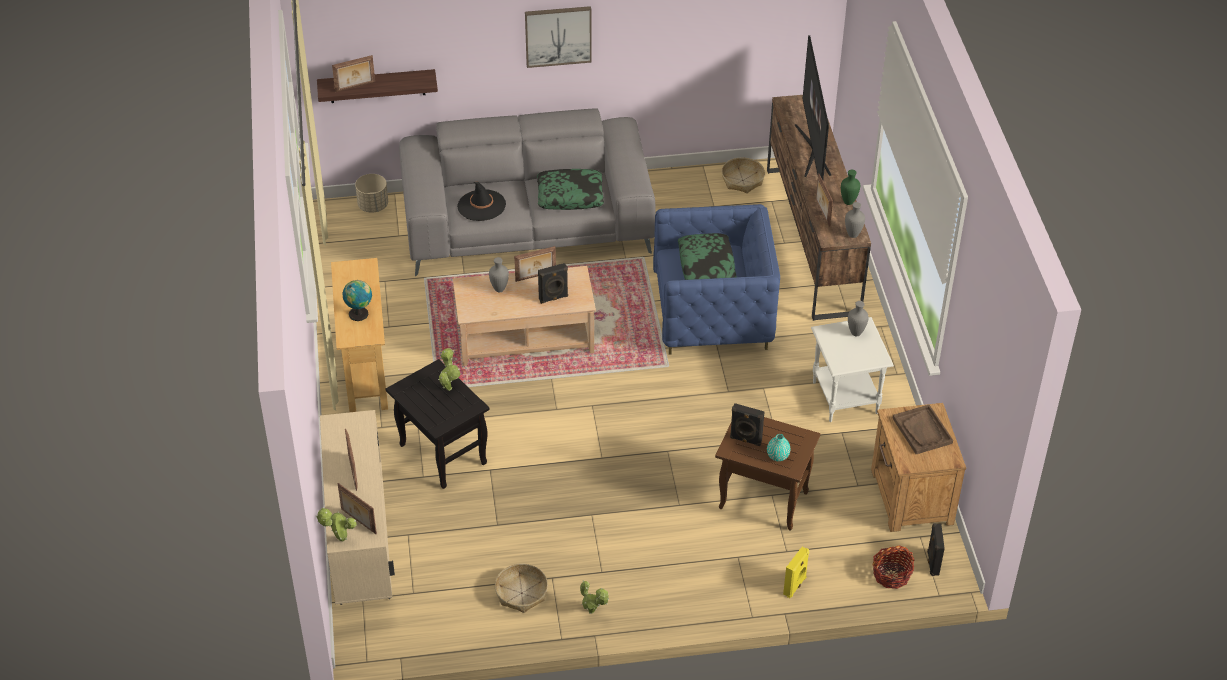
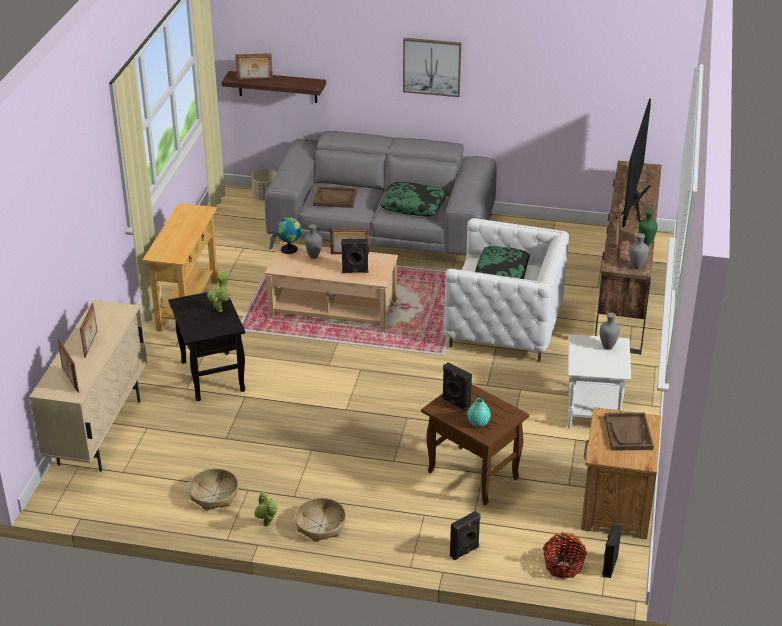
camera: 20 degrees right, 10 degrees down
(340, 539) = (46, 389): potted plant -> none
(360, 313) = (177, 240): globe -> globe (290, 249)
(481, 205) = (335, 198): black hat -> brown tray
(712, 316) = (504, 327): blue armchair -> white armchair
(742, 180) = (584, 237): basket -> basket (320, 525)
(795, 586) = (465, 552): yellow speaker -> black speaker

